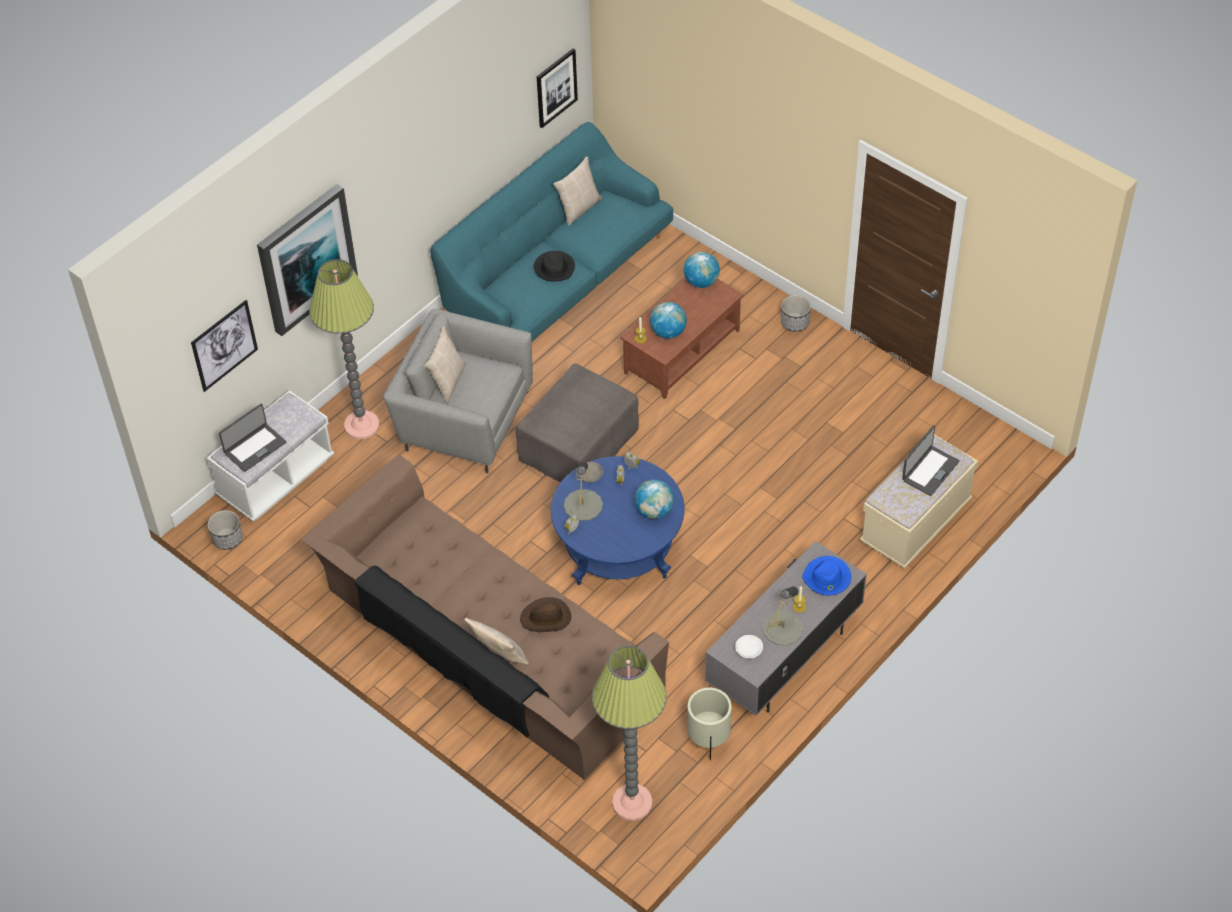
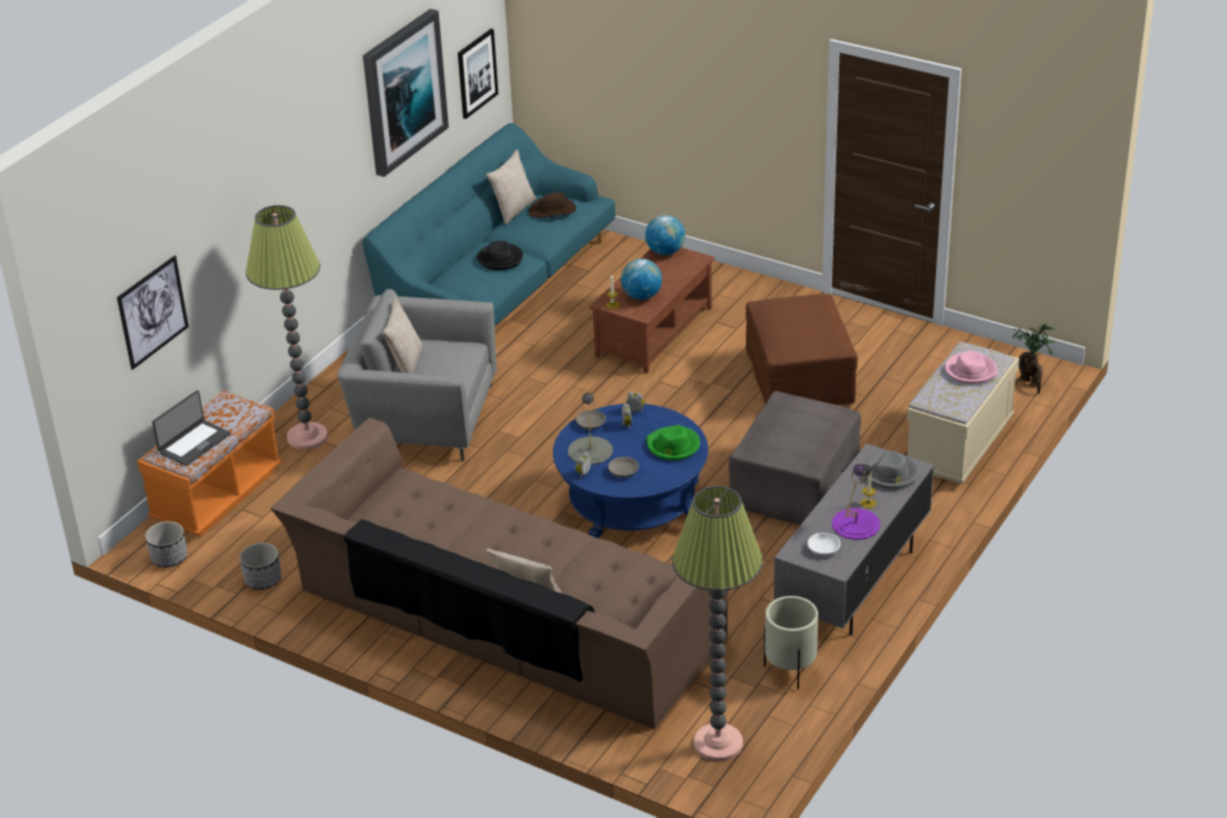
camera: 10 degrees left, 15 degrees down
(276, 478) = (217, 496): white bench -> orange bench
(305, 258) = (235, 218): picture -> picture (403, 91)
(546, 618) = (576, 557): brown hat -> brown hat (552, 210)
(578, 445) = (561, 424): grey ottoman -> grey ottoman (794, 485)
(605, 533) = (623, 472): none -> grey bowl
(654, 511) = (673, 446): globe -> green hat
(782, 628) = (855, 524): grey table lamp -> purple table lamp
(794, 322) = (769, 294): planter -> planter (263, 580)
(797, 425) = (800, 378): none -> brown ottoman
(827, 578) = (891, 474): blue hat -> grey hat
(929, 470) = (970, 370): laptop -> pink hat
(998, 463) = (1030, 384): none -> potted plant

